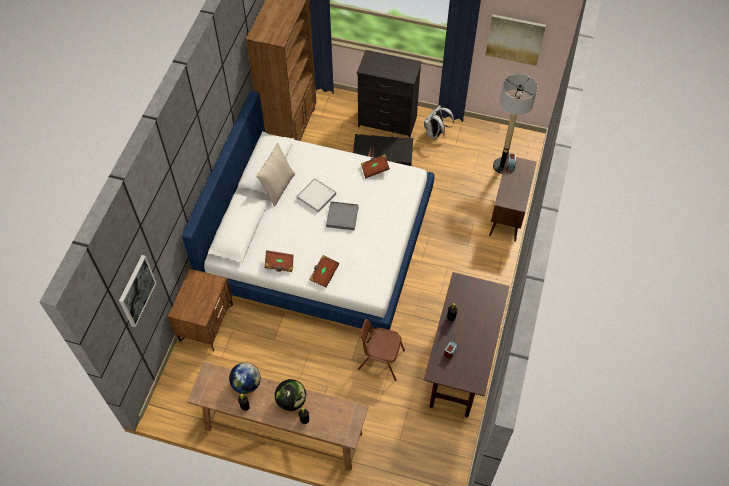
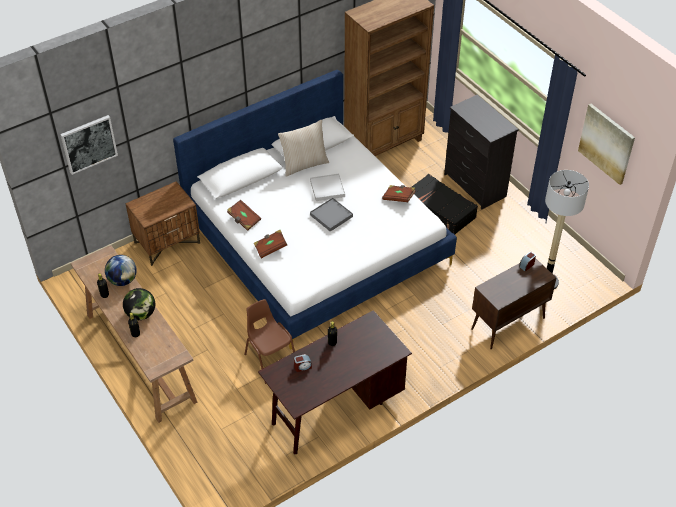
camera: 40 degrees right, 10 degrees down
(435, 134) = (509, 220): white backpack -> none

